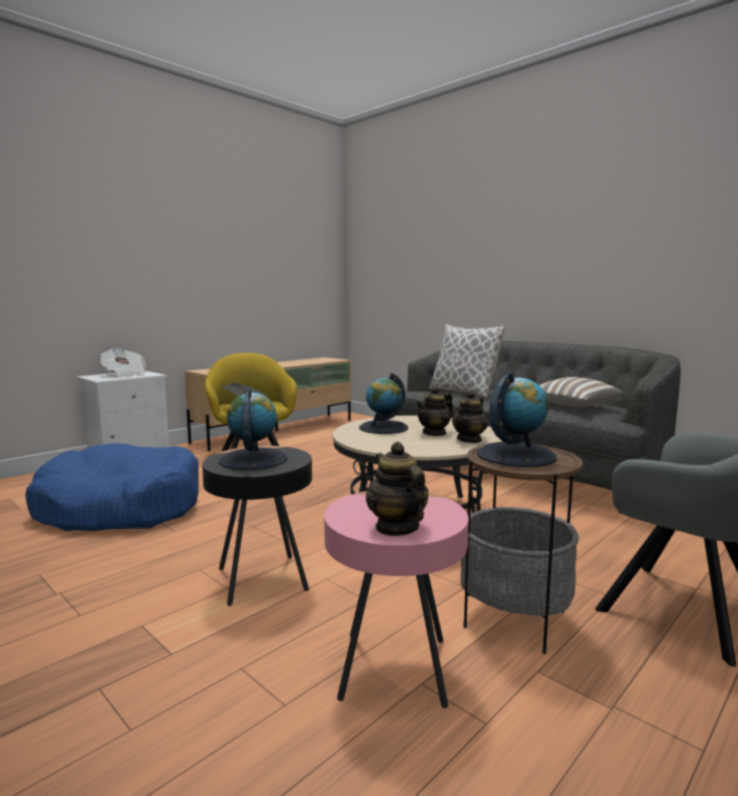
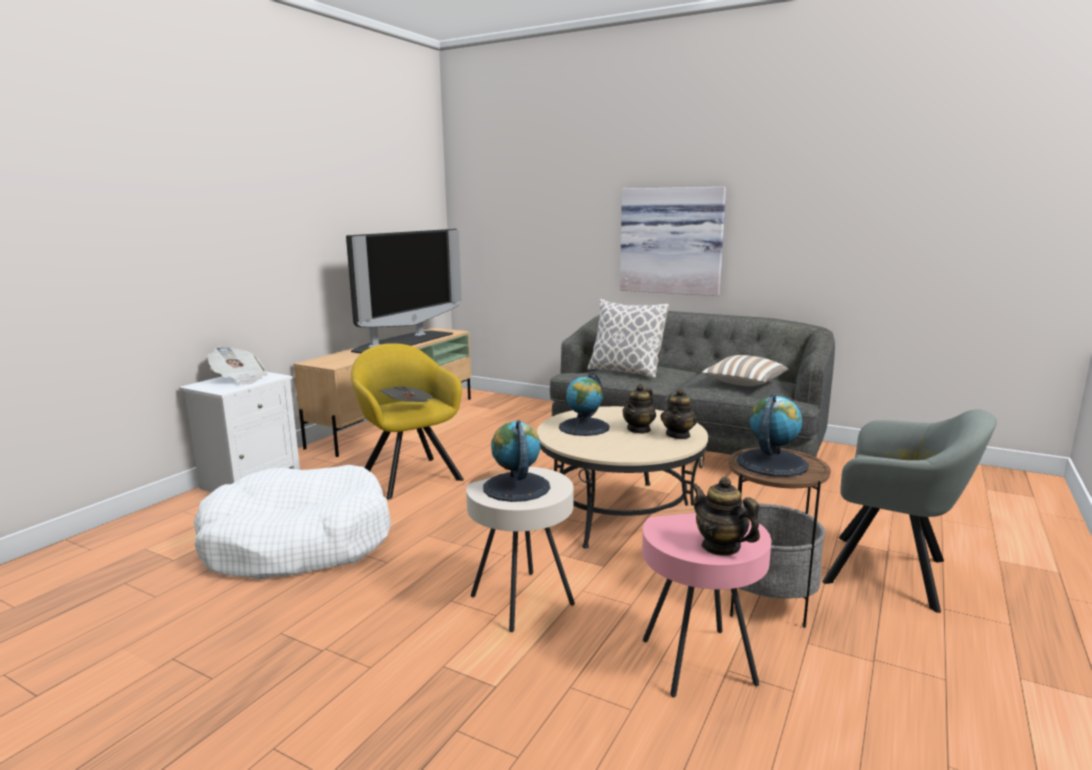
camera: 15 degrees left, 5 degrees up
(120, 507) = (298, 542): blue dog bed -> white dog bed
(262, 579) = (522, 600): black side table -> beige side table
(287, 363) = (403, 342): none -> television
(525, 275) = (672, 241): none -> picture

